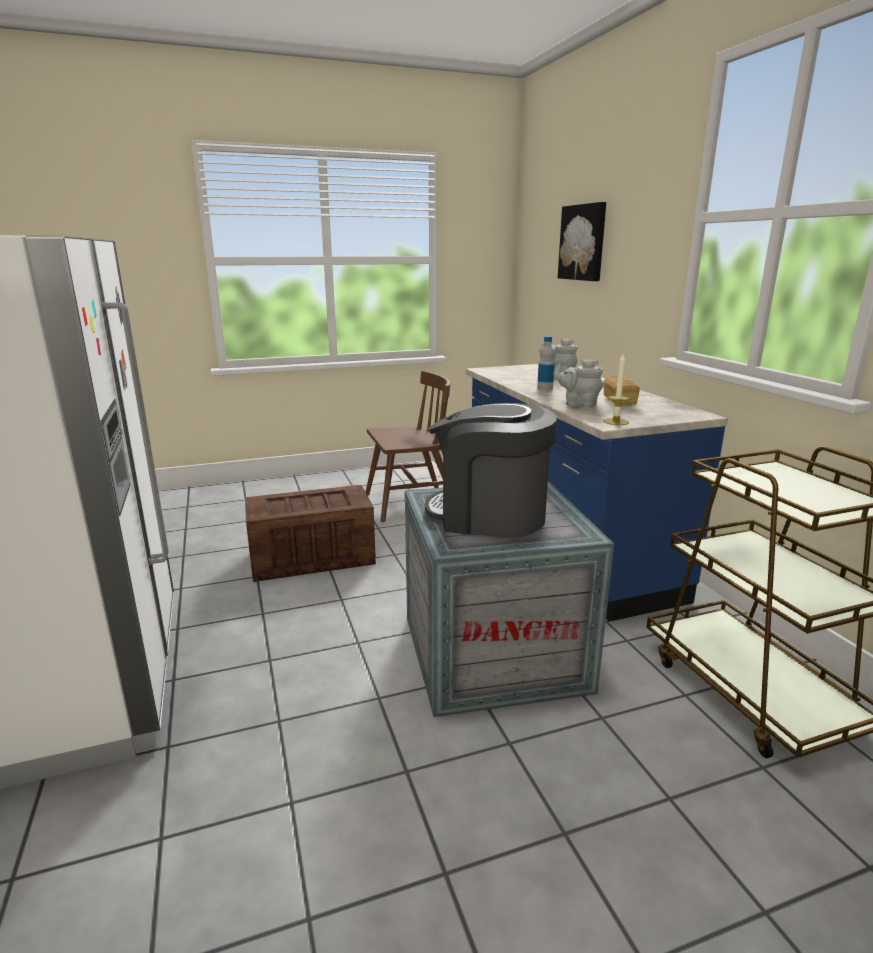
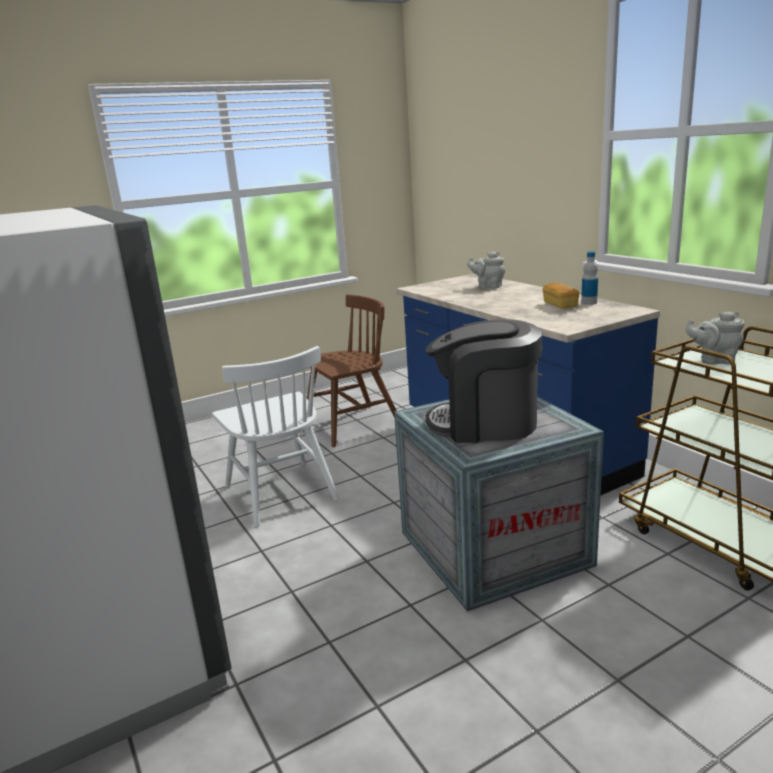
camera: 10 degrees left, 0 degrees up
(310, 558) = (281, 492): crate -> white chair
(545, 388) = (486, 300): bottle -> bottle (589, 302)
(578, 404) = (527, 312): grey teapot -> grey teapot (714, 360)
(583, 242) = (488, 159): picture -> none
(616, 421) = (571, 325): candle -> none

